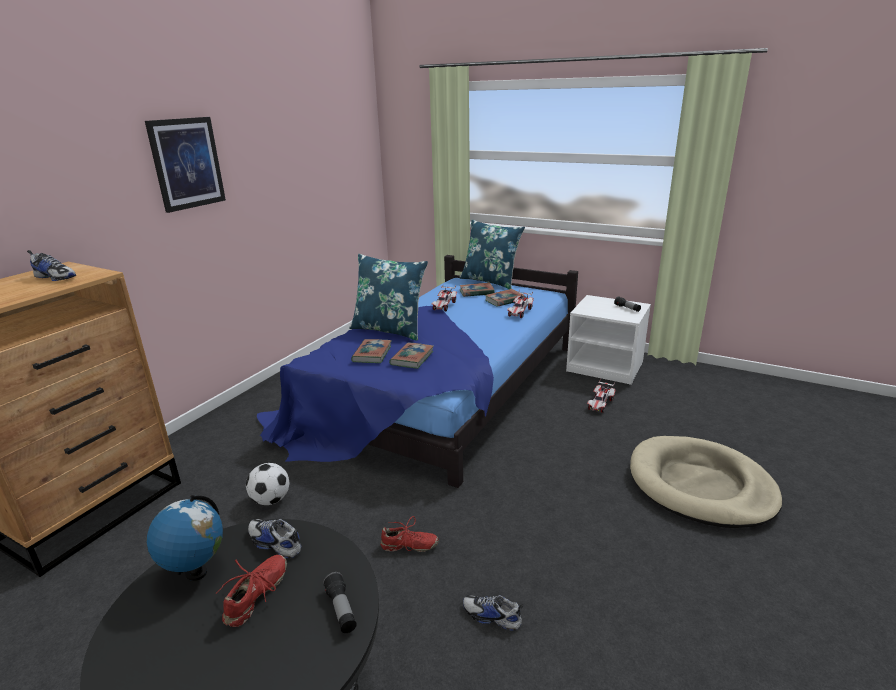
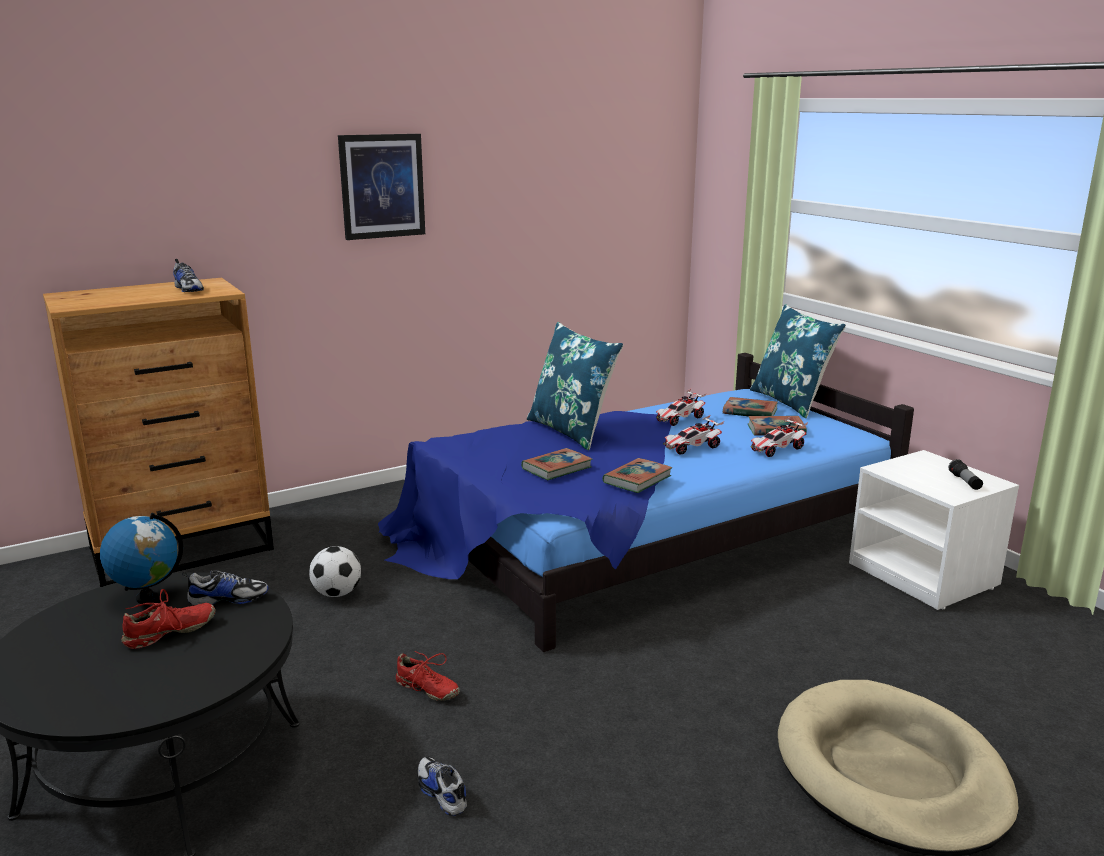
camera: 30 degrees right, 5 degrees down
(274, 543) = (228, 599): shoe -> shoe turned 105 degrees clockwise
(341, 609) = (218, 670): flashlight -> none
(372, 354) = (516, 452): book -> book (637, 479)
(600, 404) = (853, 621): toy car -> toy car (692, 448)

